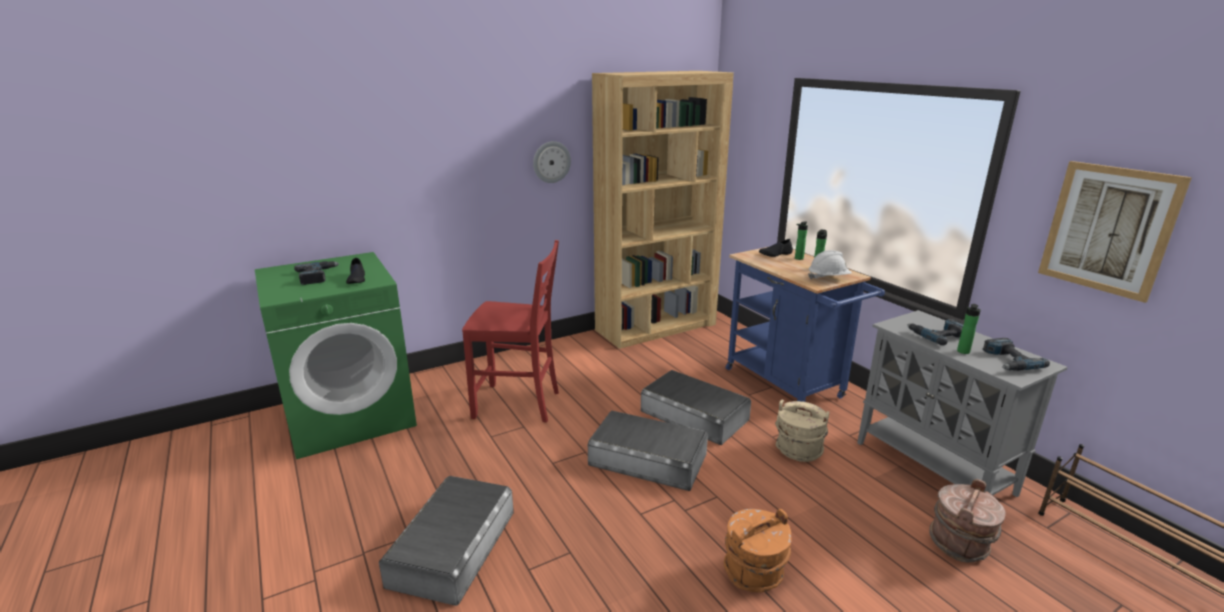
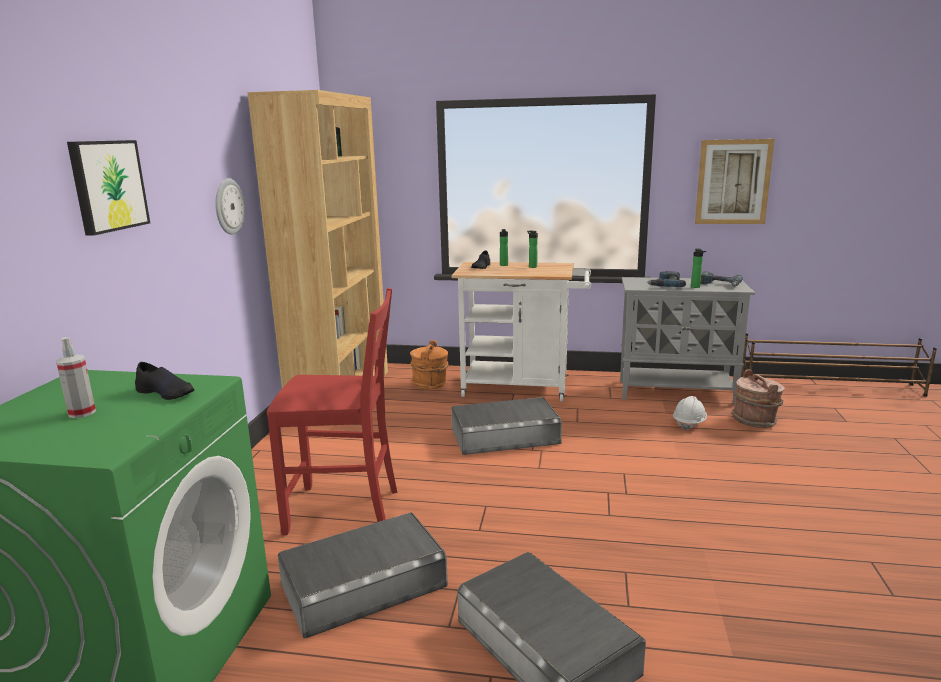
camera: 50 degrees left, 5 degrees down
(317, 276) = (82, 413): power drill -> spray bottle
(422, 145) = (107, 185): none -> picture
(518, 404) = (345, 511): red chair -> red chair turned 45 degrees clockwise
(647, 459) = (538, 481): grey storage box -> grey storage box (364, 585)
(754, 573) = (726, 497): orange bucket -> orange bucket (430, 384)
(789, 386) = (522, 388): blue cart -> white cart
(798, 450) = (605, 420): beige bucket -> none
(828, 278) = (556, 269): white hard hat -> white hard hat (689, 423)

